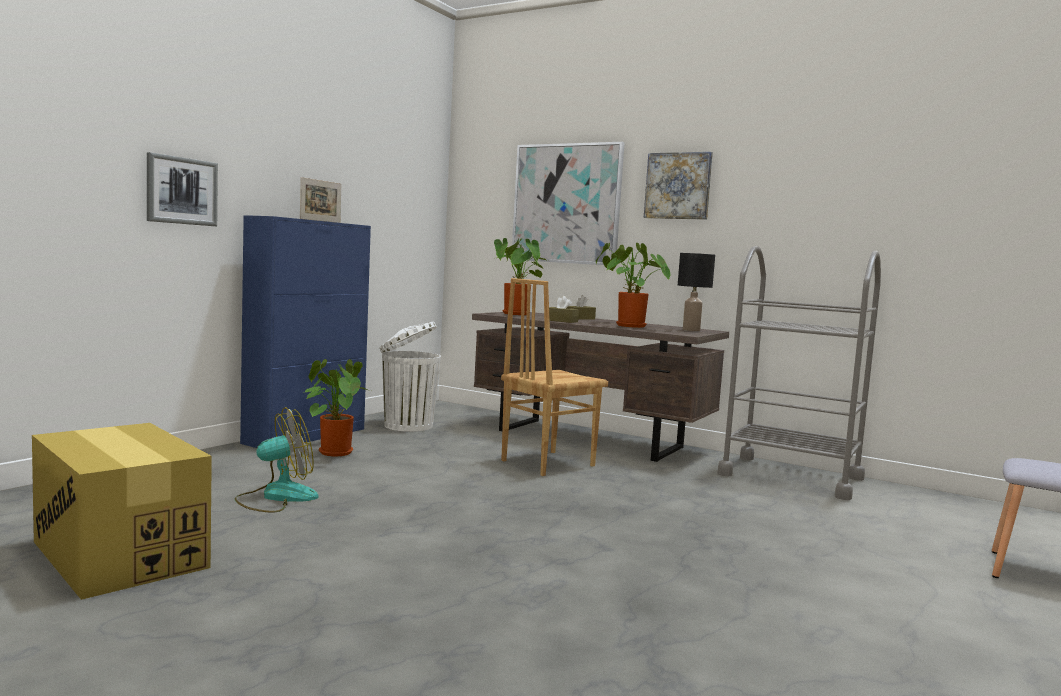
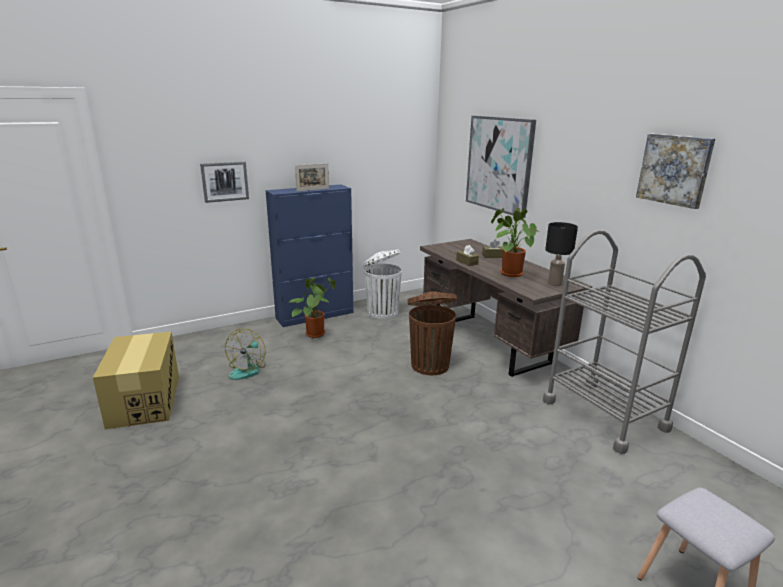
camera: 30 degrees right, 15 degrees up
(276, 497) = (248, 370): fan -> fan turned 105 degrees clockwise
(517, 314) = (453, 247): potted plant -> none
(546, 463) = (429, 365): brown chair -> brown trash can
(678, 186) = (568, 161): picture -> picture (674, 169)

